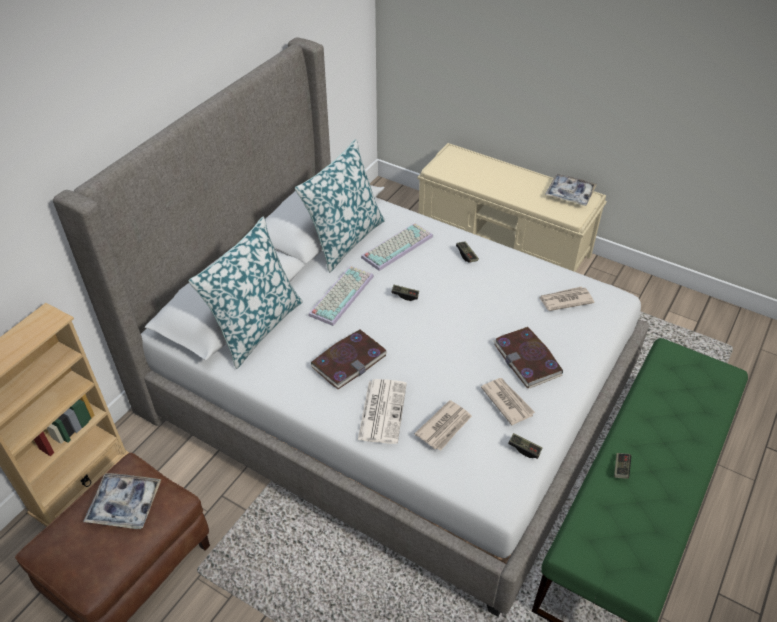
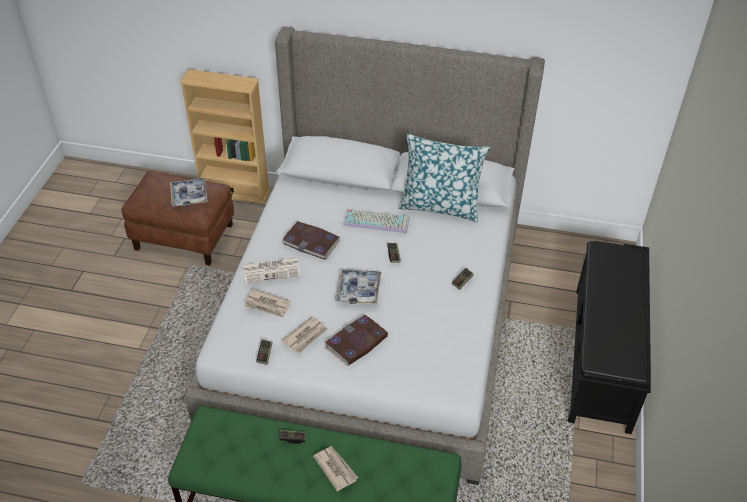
camera: 70 degrees right, 0 degrees up
(256, 327) = (324, 189): pillow -> none
(397, 246) = (450, 237): keyboard -> none
(504, 243) = (602, 357): beige bench -> black bench
(565, 300) = (439, 356): newspaper -> newspaper (335, 468)
(569, 194) = (630, 354): tray -> tray (358, 290)

